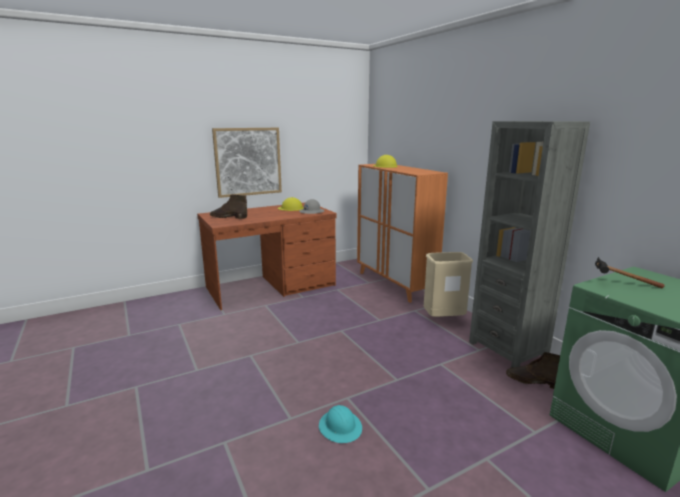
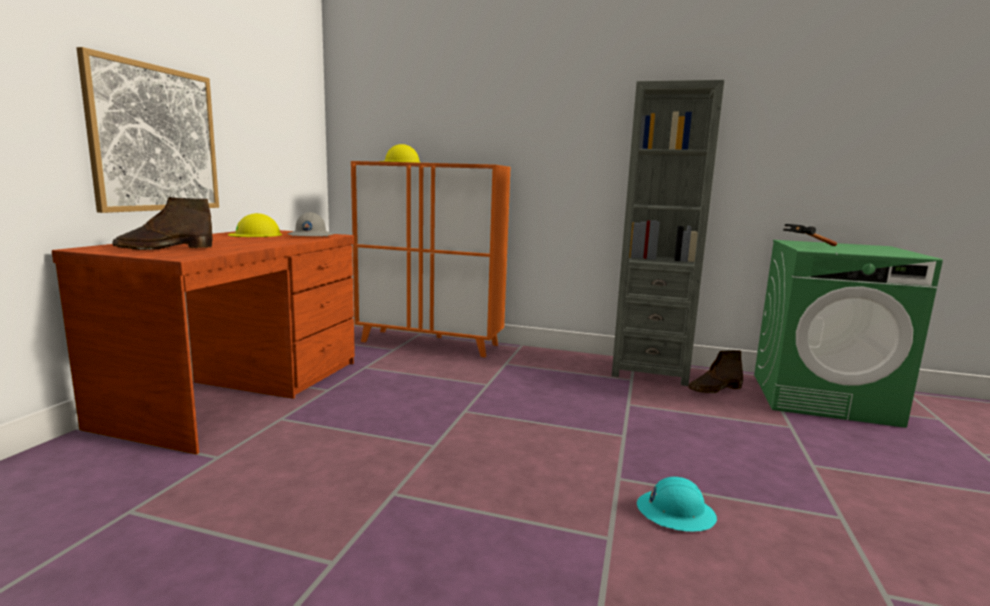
camera: 45 degrees left, 5 degrees down
(443, 319) = (549, 363): beige trash can -> none

